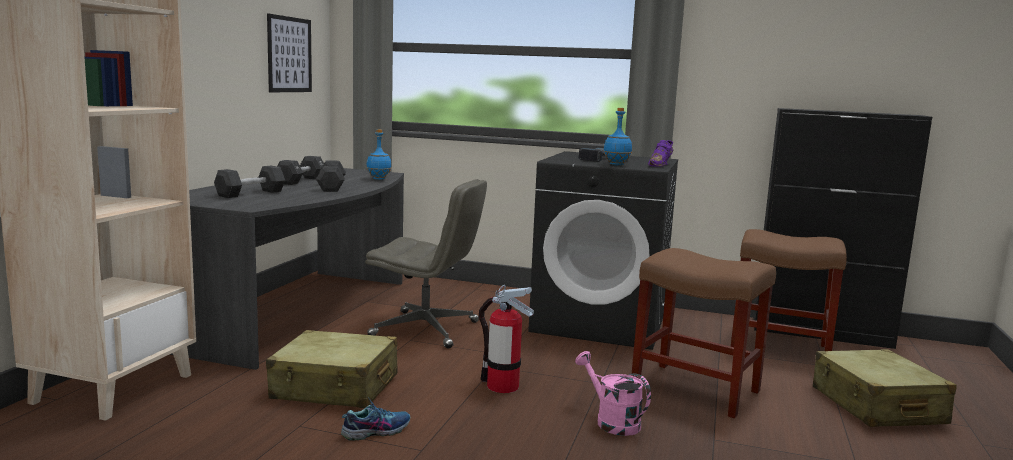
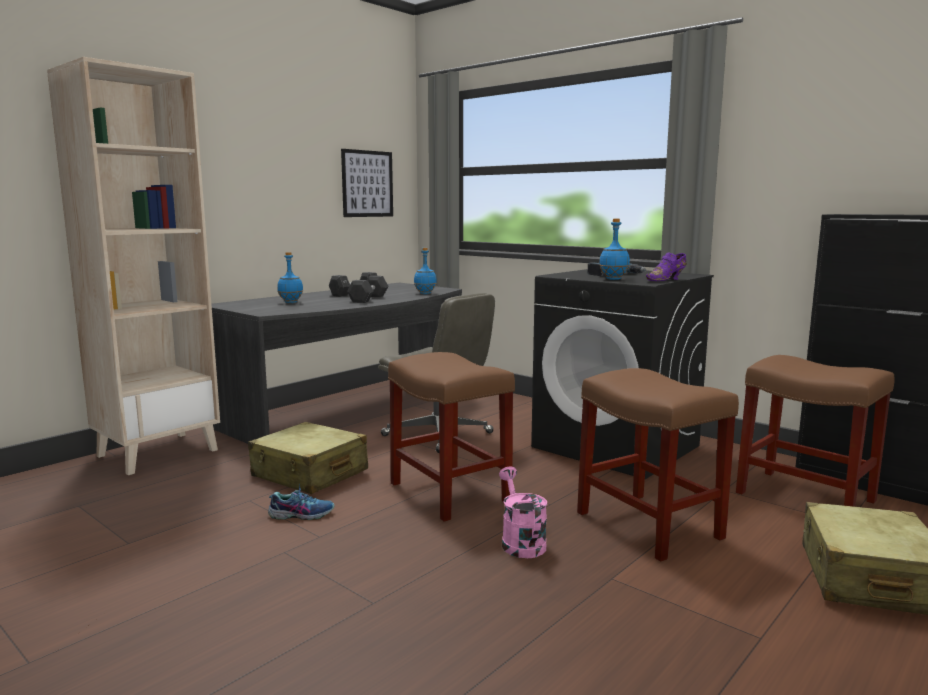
camera: 25 degrees right, 0 degrees up
(250, 193) = (291, 302): black dumbbell -> blue bottle
(502, 386) = (451, 493): fire extinguisher -> brown stool

